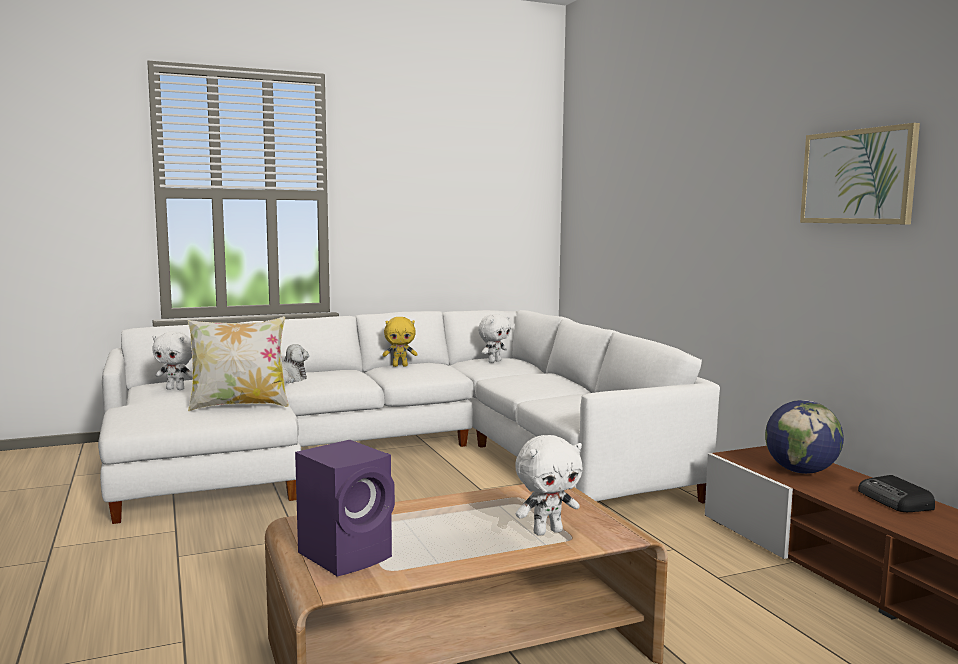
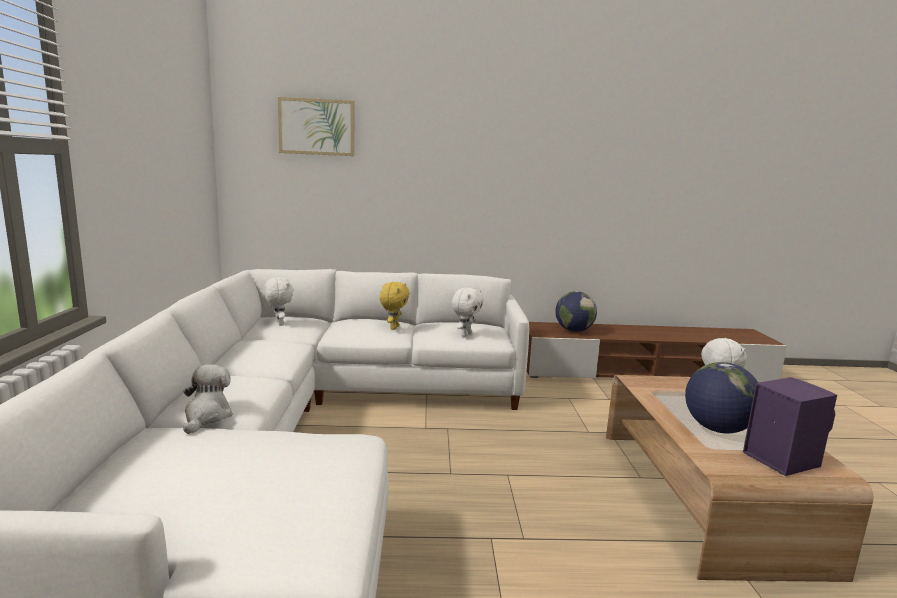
camera: 70 degrees left, 5 degrees up
(176, 389) = (170, 496): white plush toy -> white plush toy (465, 334)
(239, 405) = (311, 459): pillow -> none
(400, 366) = (237, 355): yellow plush toy -> yellow plush toy (393, 327)
(415, 526) = (717, 429): none -> globe
(857, 177) = (570, 163): picture -> picture (317, 127)
(895, 501) = (622, 329): radio -> none

